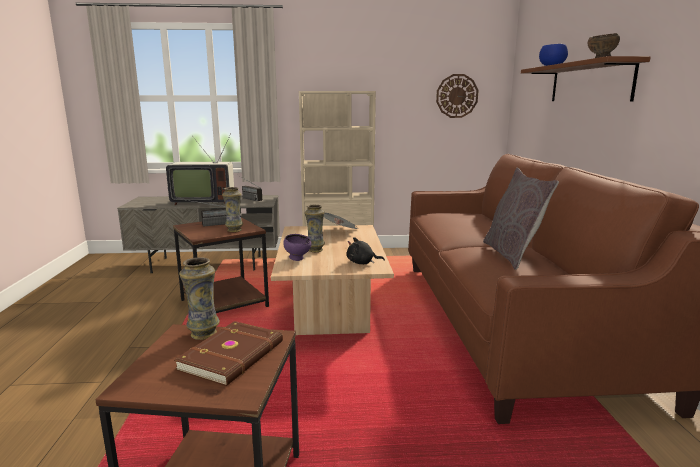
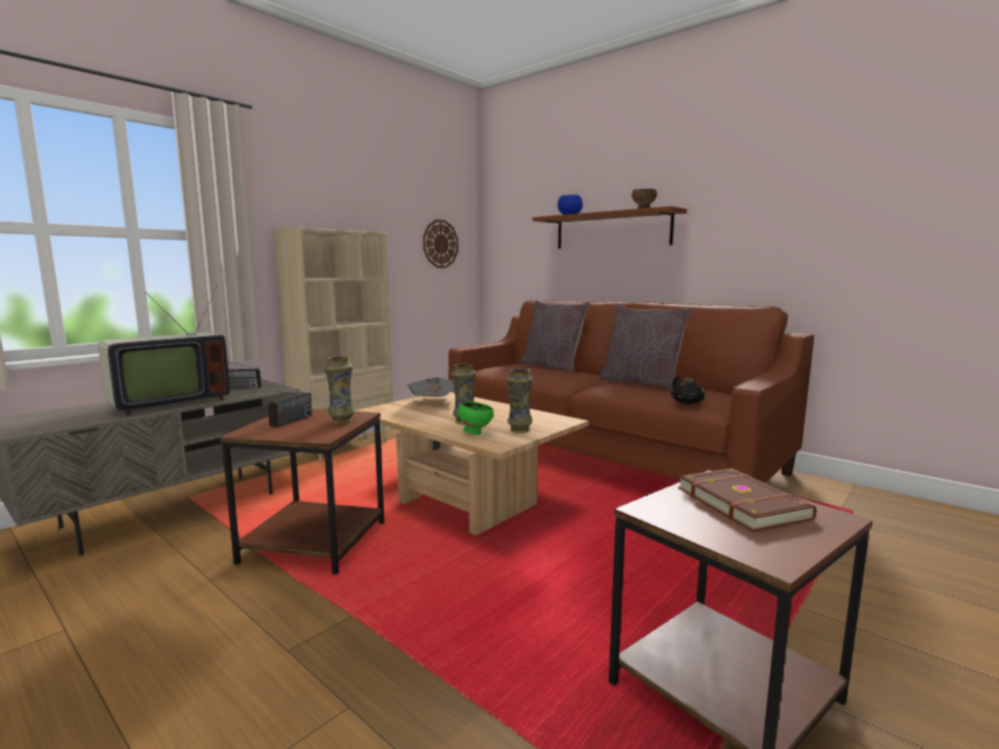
camera: 45 degrees left, 5 degrees down
(203, 333) = (666, 501): vase -> vase (519, 430)
(298, 259) = (475, 433): purple bowl -> green bowl
(362, 263) = (541, 420): black plush toy -> black plush toy (687, 403)
(490, 222) = (552, 367): none -> grey pillow

